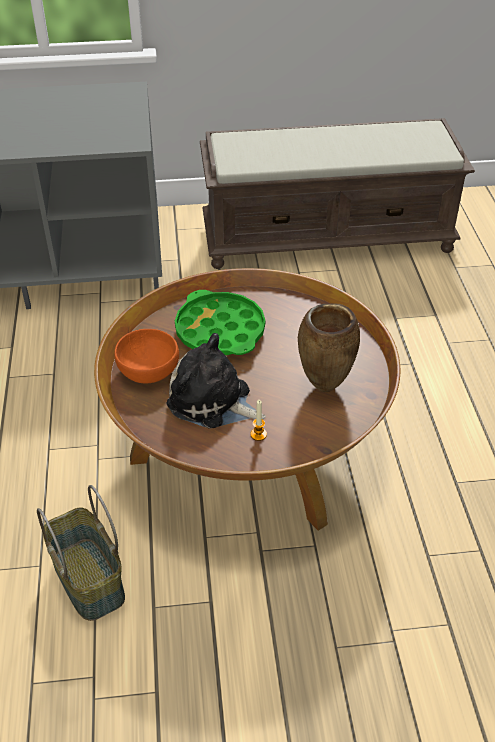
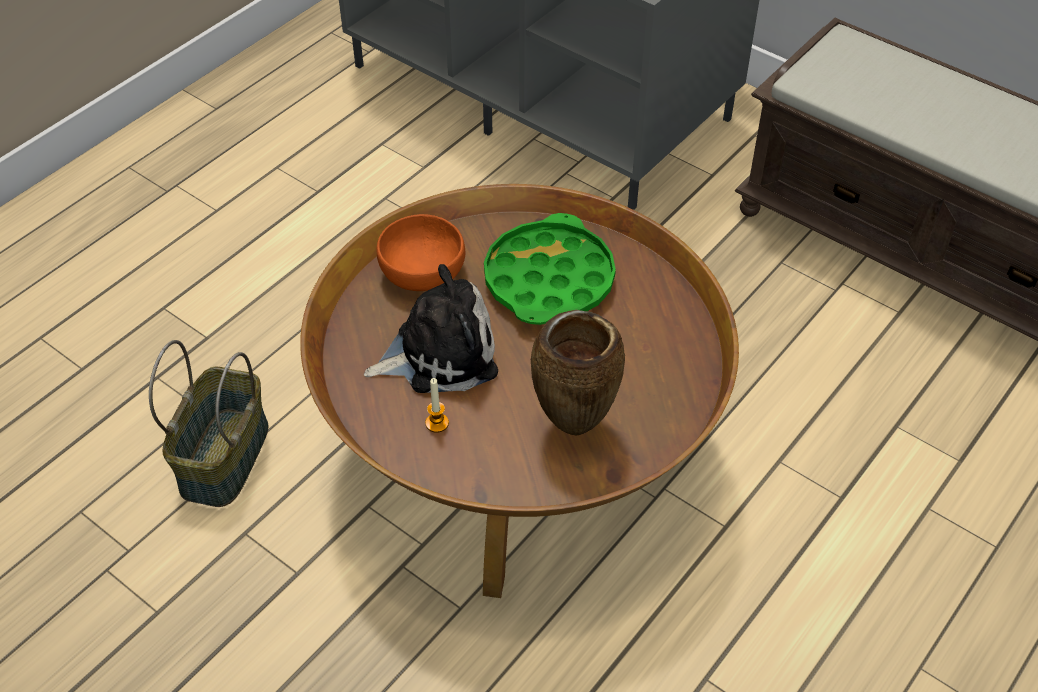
camera: 45 degrees right, 5 degrees up
(213, 401) = (439, 353): plush toy -> plush toy turned 90 degrees clockwise

